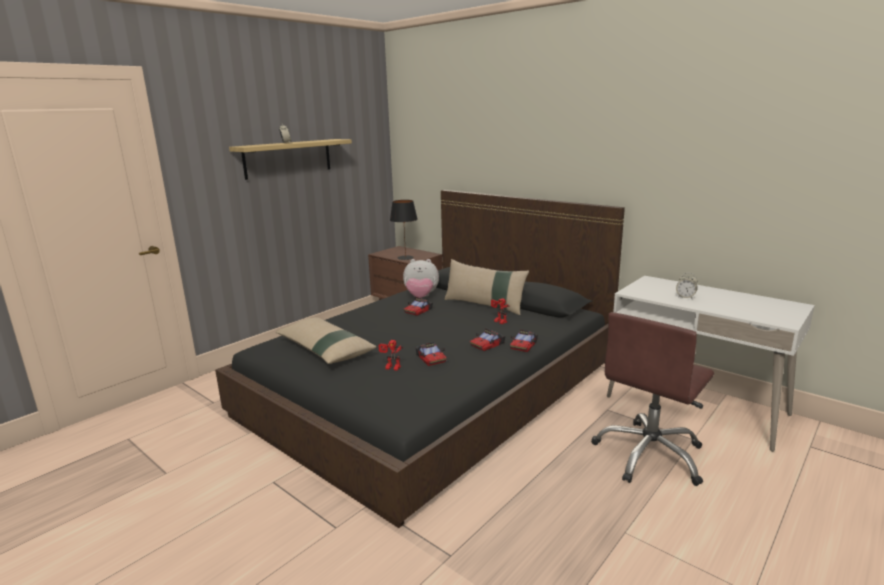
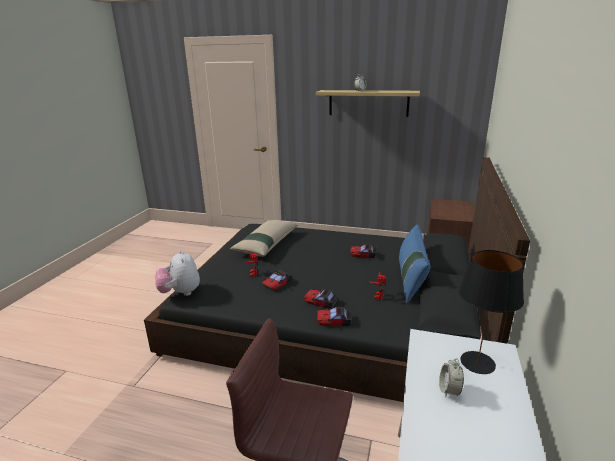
camera: 65 degrees right, 5 degrees up
(405, 258) = (442, 212): black table lamp -> black table lamp (477, 362)
(421, 297) = (395, 247): plush toy -> plush toy (180, 293)
(485, 305) = (410, 279): beige pillow -> blue pillow

